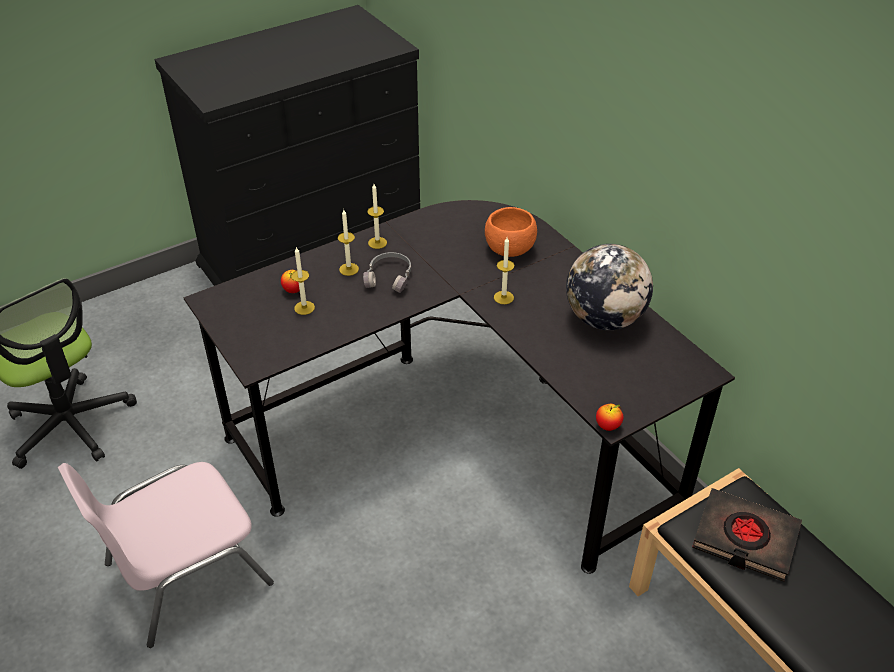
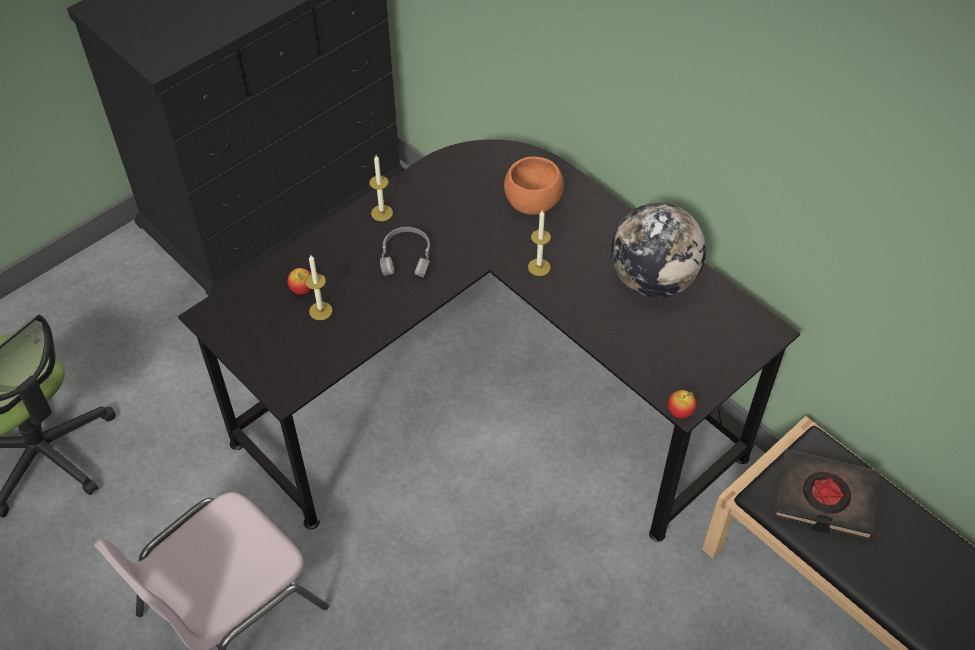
camera: 10 degrees left, 10 degrees up
(349, 269) = (358, 253): candle -> none

